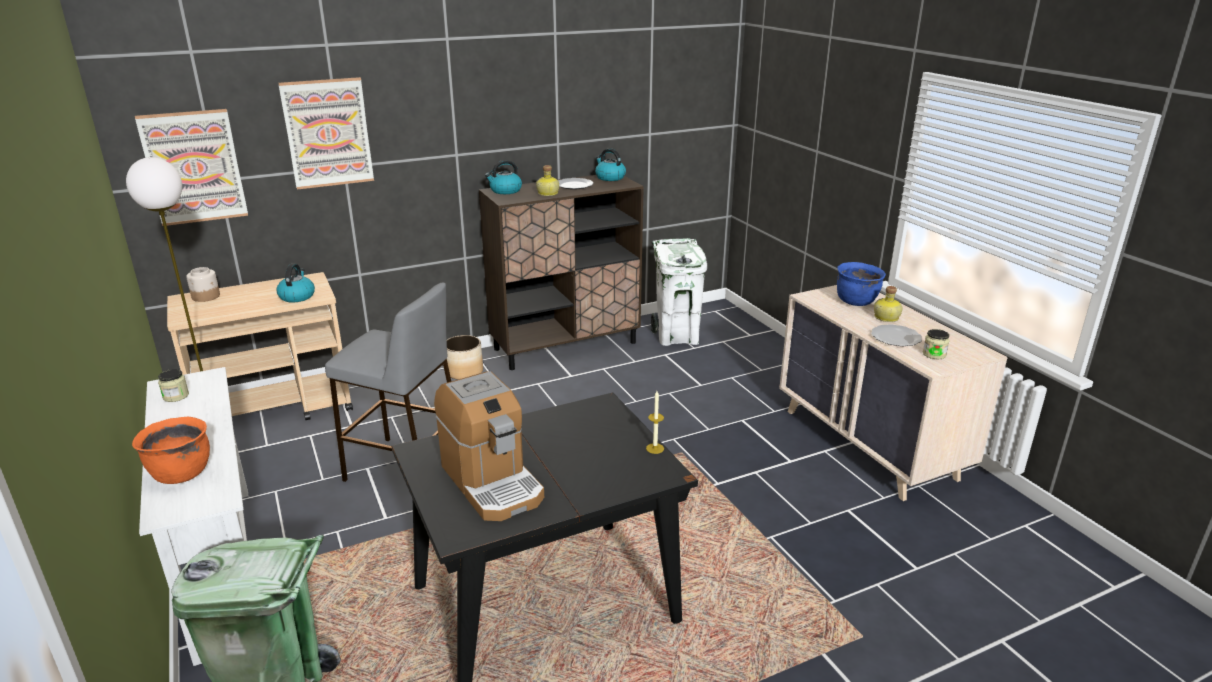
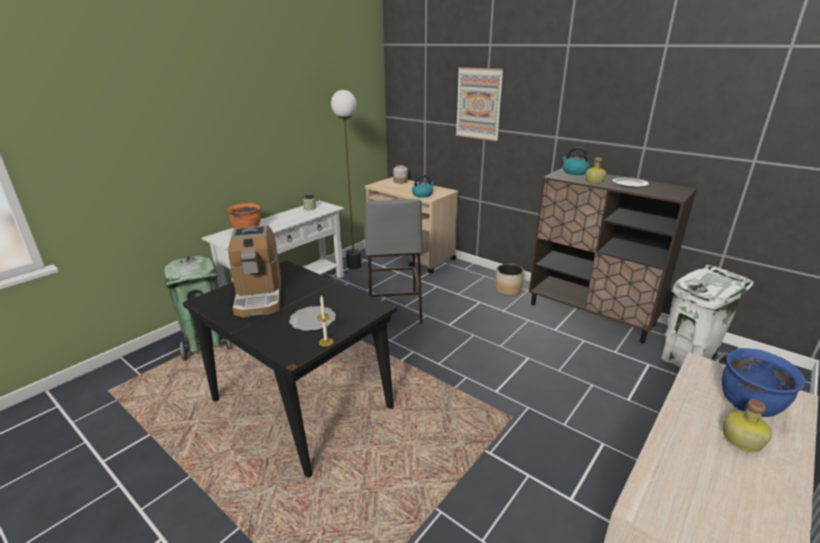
camera: 65 degrees right, 0 degrees up
(194, 167) = (415, 111): picture -> none
(492, 482) = (259, 296): coffee machine -> coffee machine turned 45 degrees counterclockwise
(609, 177) = (675, 189): kettle -> none
(896, 338) = (690, 457): plate -> plate (312, 320)
(934, 354) = (688, 506): jar -> none

